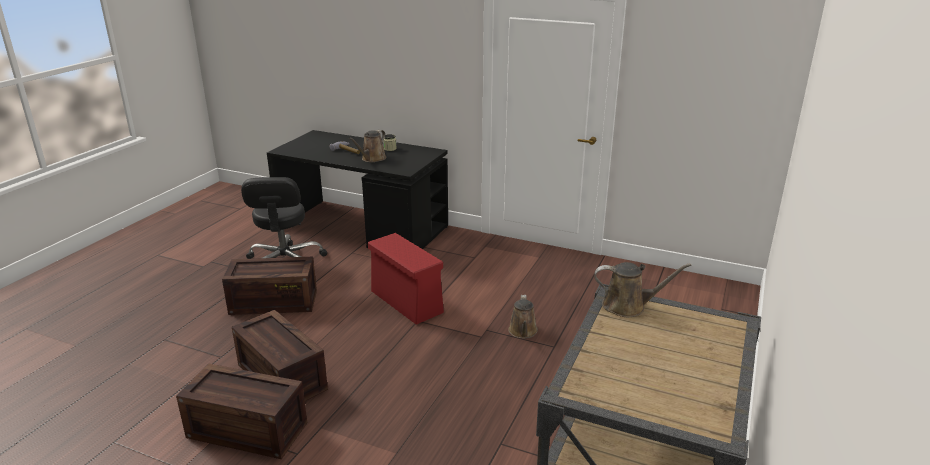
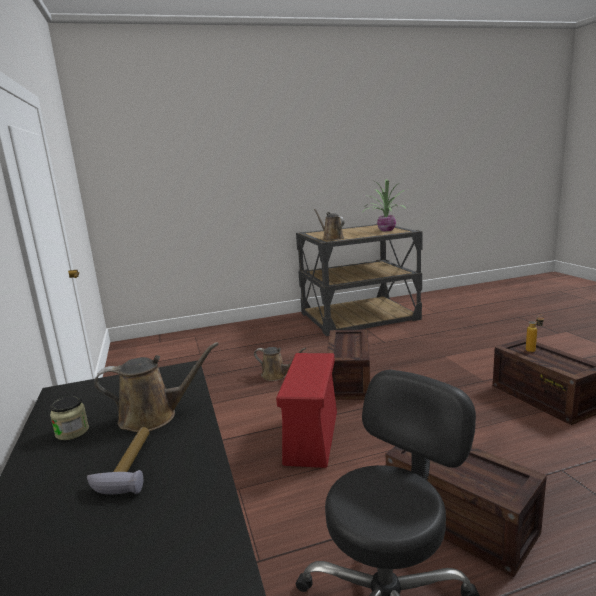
camera: 130 degrees left, 10 degrees down
(259, 399) = (533, 350): none -> bottle
(284, 377) = (495, 421): crate -> crate (348, 379)
(523, 332) = (276, 375): brown watering can -> brown watering can turned 60 degrees clockwise
(624, 386) = (385, 230): none -> potted plant

